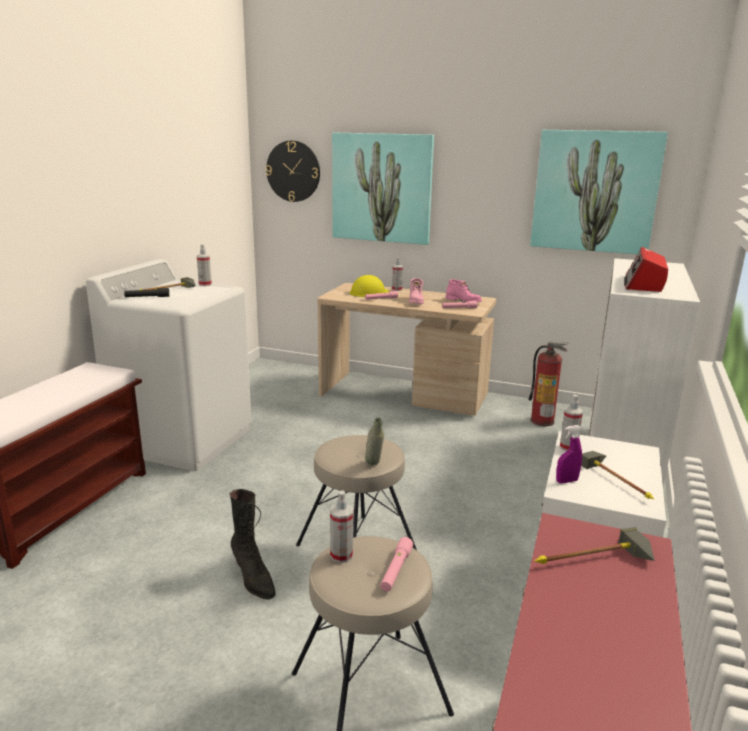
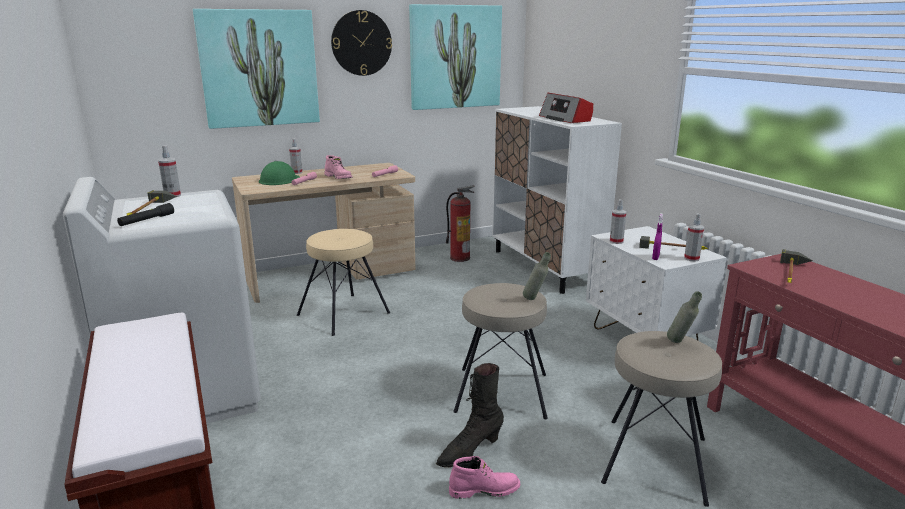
camera: 45 degrees left, 0 degrees up
(253, 579) = (469, 451): black boot -> black boot turned 135 degrees clockwise
(293, 171) = (140, 57): wall clock -> wall clock (361, 43)
(341, 555) = (642, 353): spray bottle -> spray bottle (691, 258)
(358, 430) = (344, 314): none -> beige stool
(369, 292) = (279, 180): yellow hard hat -> green hard hat
(396, 570) = (680, 343): pink flashlight -> grey bottle
(463, 301) = (374, 169): pink boot -> pink boot (484, 489)

